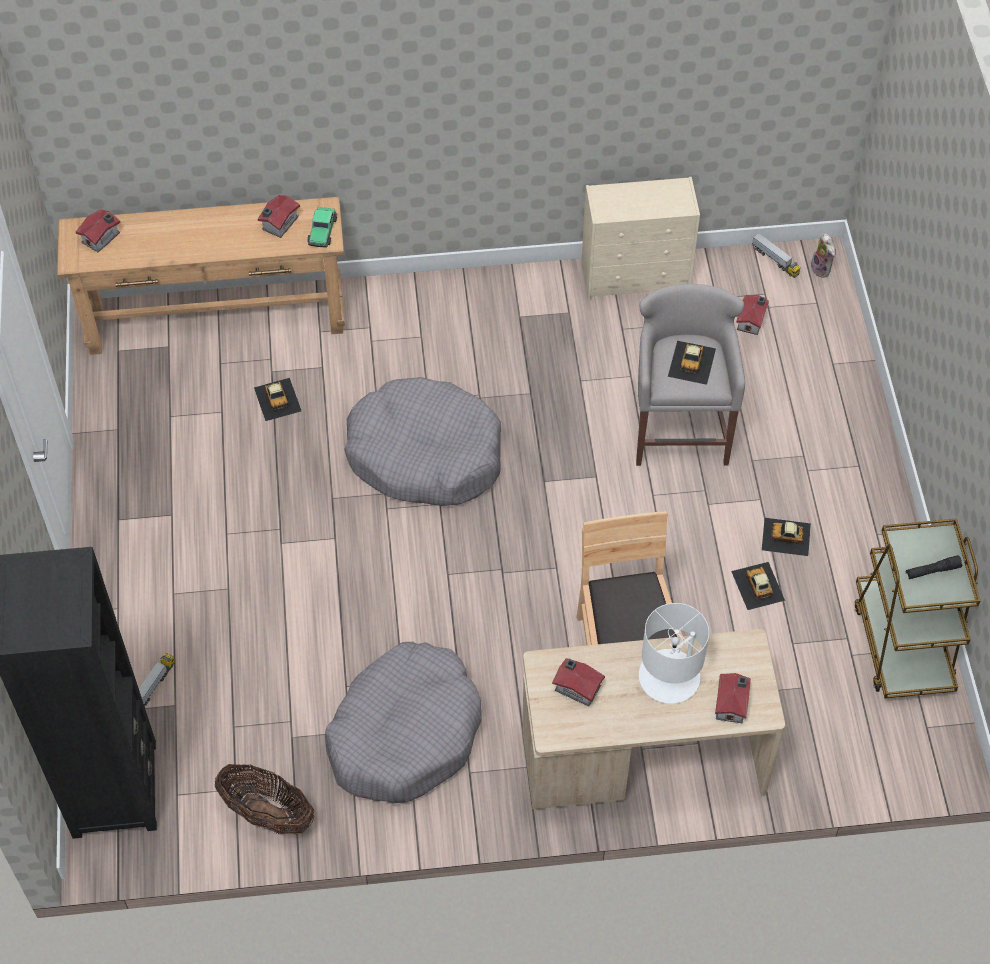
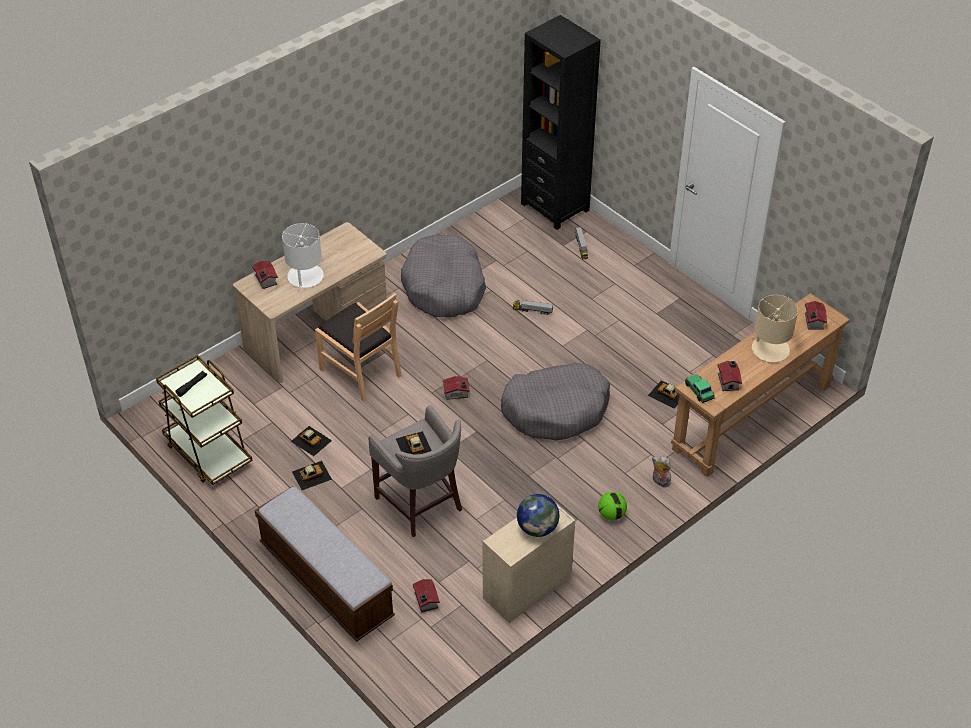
camera: 145 degrees right, 10 degrees down
(190, 234) = (769, 349): none -> beige table lamp
(267, 813) = (478, 231): basket -> none
(480, 301) = (611, 515): none -> football
(577, 687) = (348, 252): toy house -> toy house (457, 393)
(632, 197) = (537, 528): none -> globe
(775, 260) = (441, 658): toy truck -> toy truck (532, 310)
(822, 269) = (403, 670): plush toy -> plush toy (660, 482)
(846, 398) = (326, 581): none -> bench

